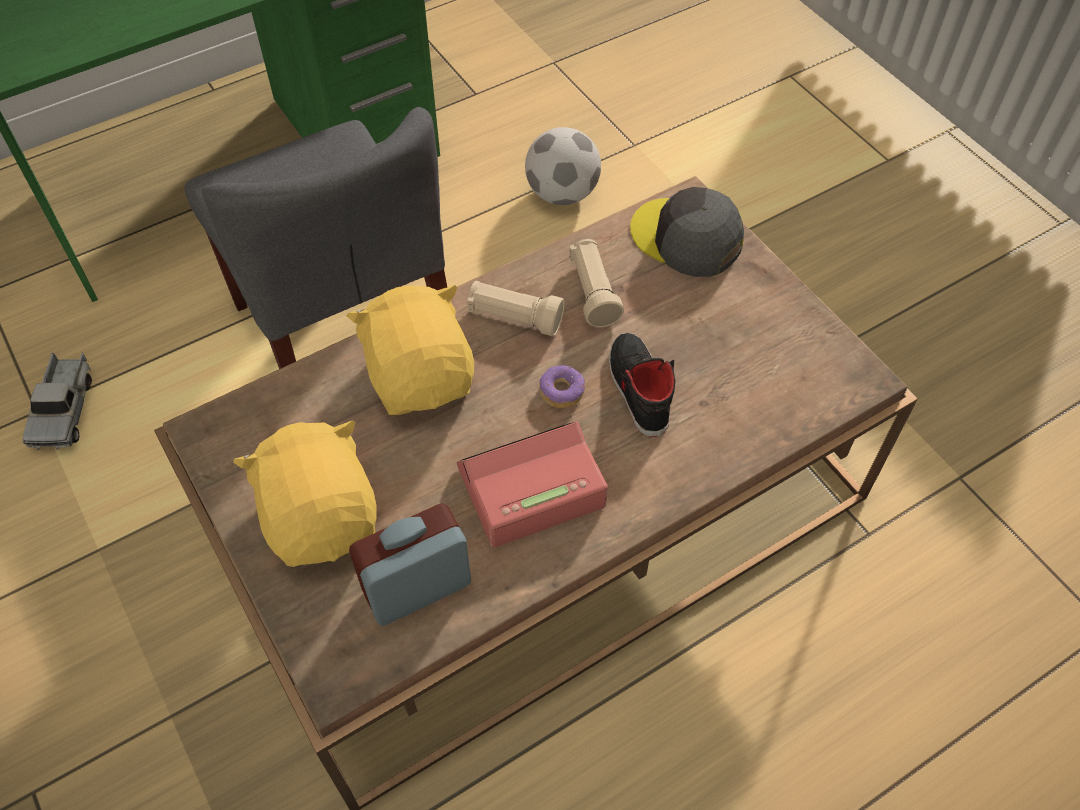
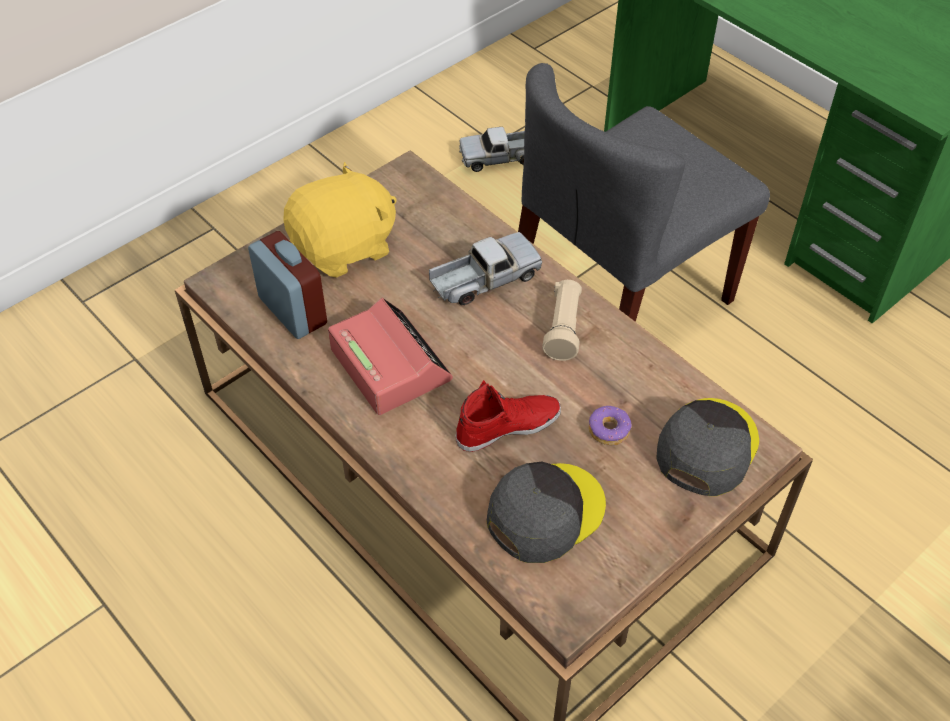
camera: 80 degrees right, 5 degrees down
(421, 376) = (484, 279): yellow plush toy -> toy truck
(561, 391) = (491, 372): donut -> donut (609, 430)
(562, 193) = (870, 434): football -> none
(593, 292) = (610, 381): beige flashlight -> none
(637, 388) = (507, 426): black shoe -> red shoe
(749, 375) = (544, 512): none -> grey cap

